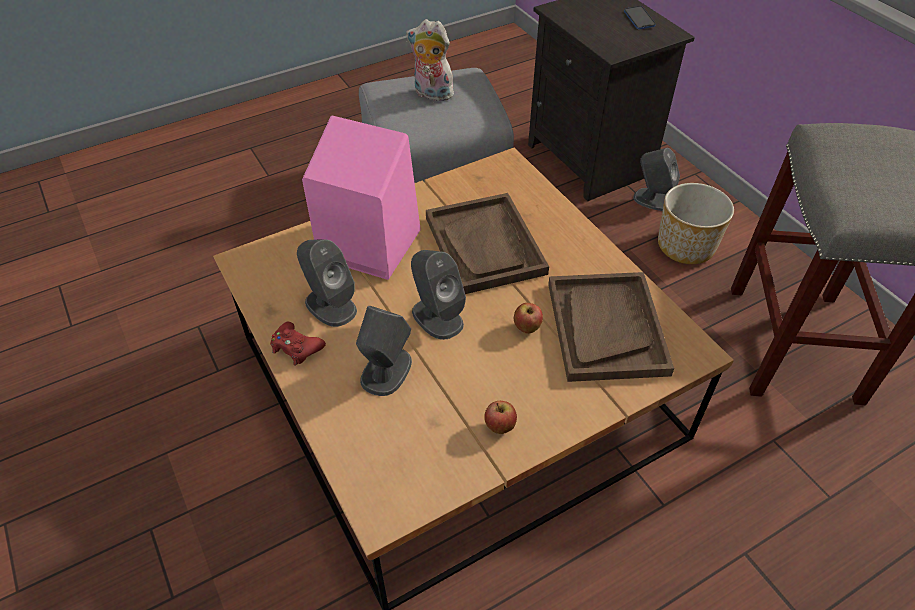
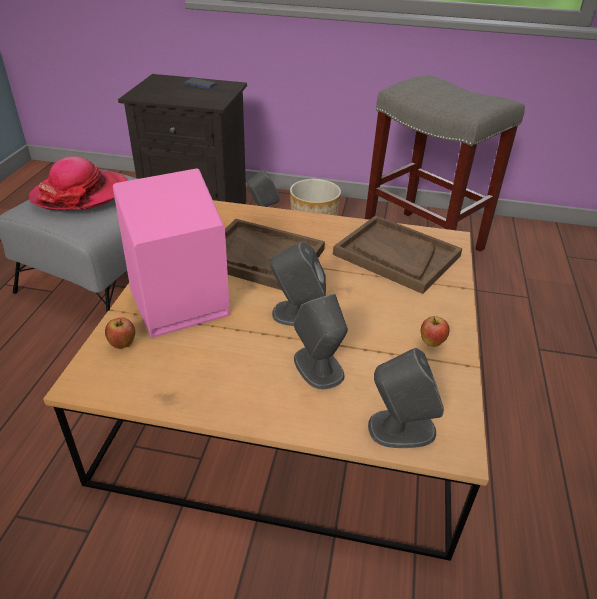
camera: 50 degrees left, 10 degrees down
(296, 347) = (231, 404): red game controller -> none
(330, 305) = (212, 359): grey speaker -> grey speaker (400, 428)
(431, 94) = (81, 194): plush toy -> hat
(527, 328) = (359, 283): apple -> apple (123, 345)

